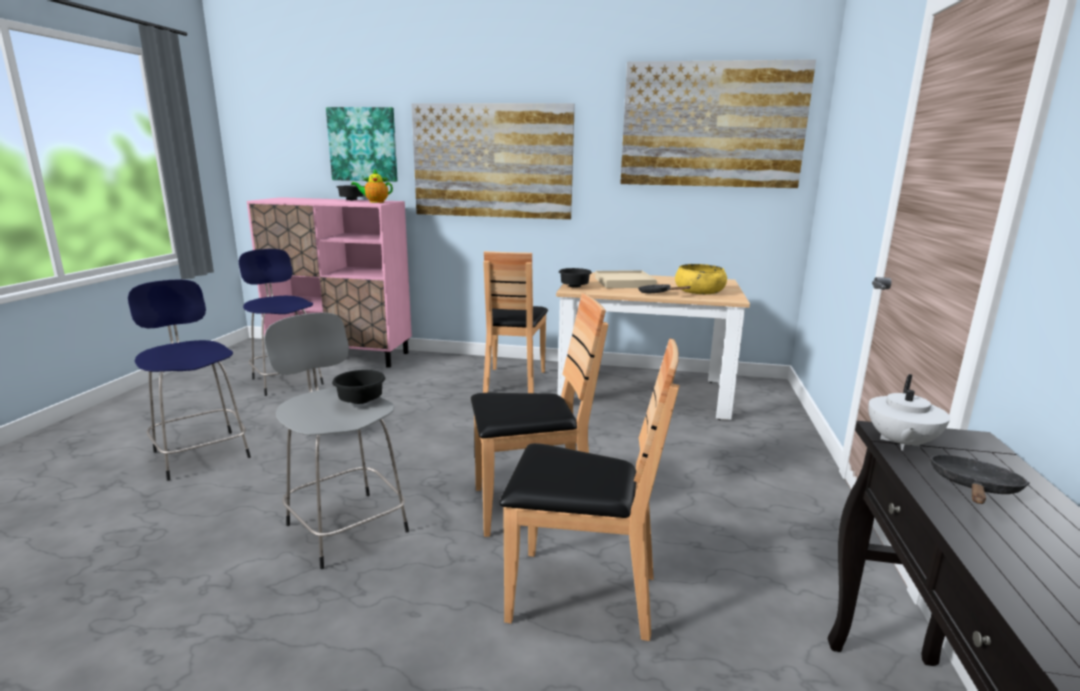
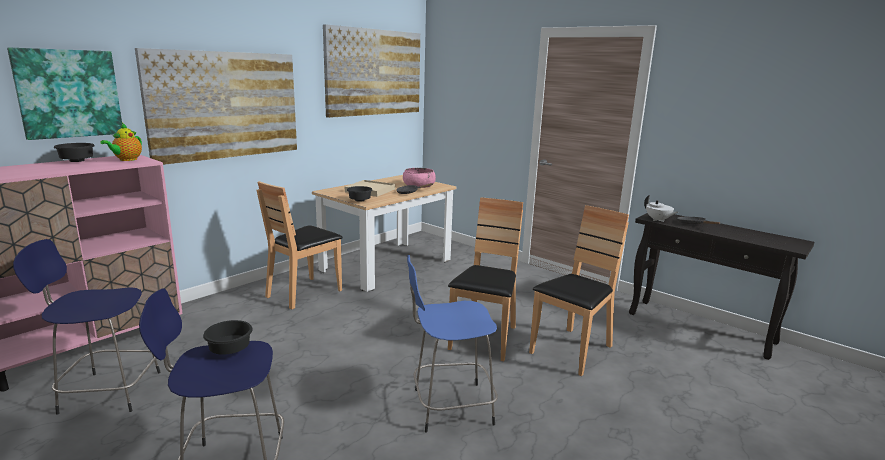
camera: 60 degrees left, 0 degrees up
(345, 526) = (449, 406): grey stool -> blue stool
(362, 401) = (454, 308): black bowl -> black bowl (231, 350)
(514, 381) = (304, 293): brown chair -> brown chair turned 90 degrees clockwise
(699, 291) = (418, 186): yellow bowl -> pink bowl

